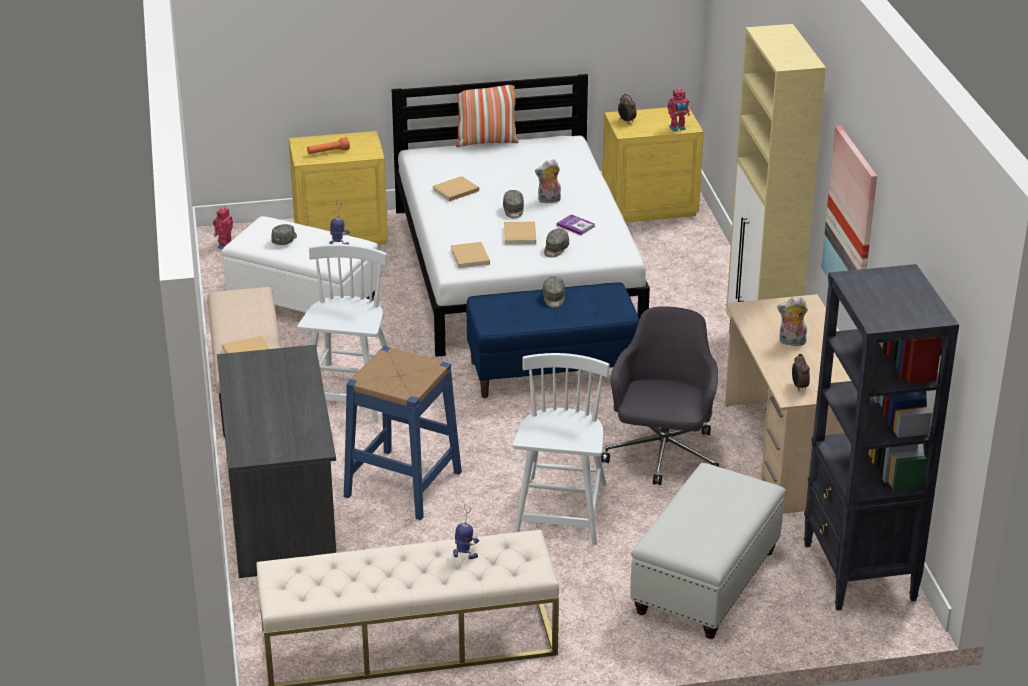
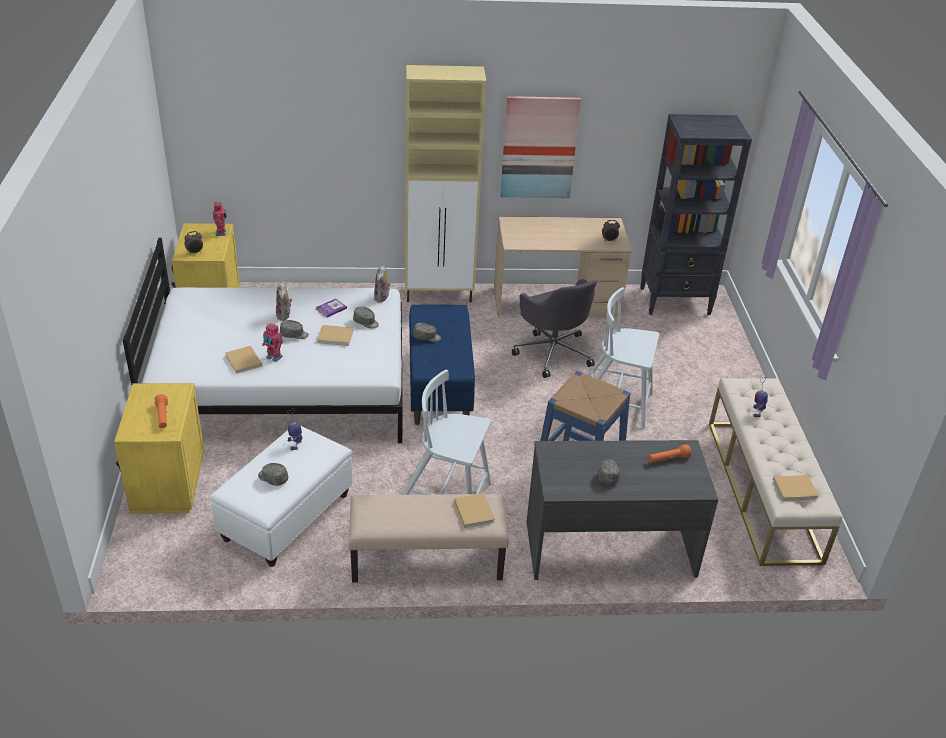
camera: 85 degrees left, 5 degrees up
(224, 246) = (150, 570): toy robot -> toy robot (273, 357)
(261, 393) = (608, 475): none -> grey cap
(295, 433) = (668, 459): none -> orange flashlight
(470, 257) = (365, 365): beige book -> beige book (796, 489)
(486, 142) = (159, 335): pillow -> none
(662, 455) = (553, 352): grey office chair -> grey office chair turned 135 degrees counterclockwise
(705, 582) = (688, 356): white ottoman -> none
(791, 342) = (557, 234): plush toy -> plush toy (382, 298)

